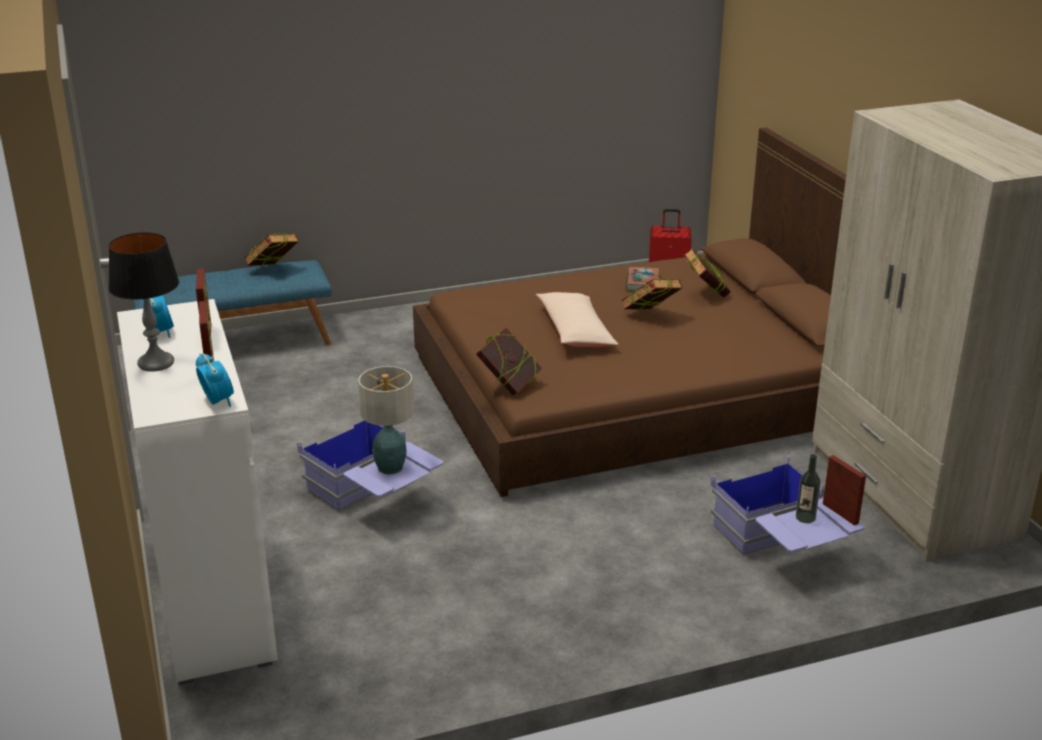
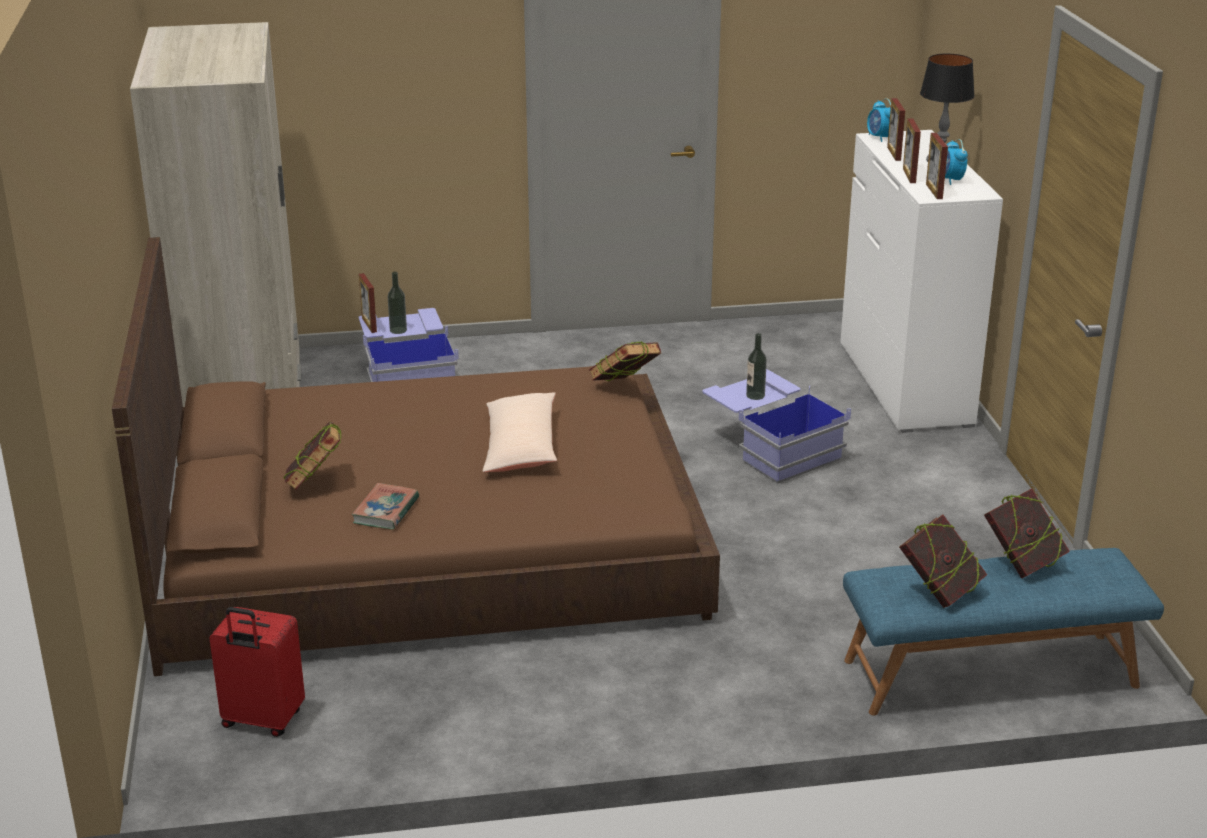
camera: 170 degrees left, 0 degrees up
(189, 314) = (934, 191): none -> picture frame
(389, 467) = (755, 395): table lamp -> bottle
(650, 317) = (415, 454): book -> book (1022, 563)

